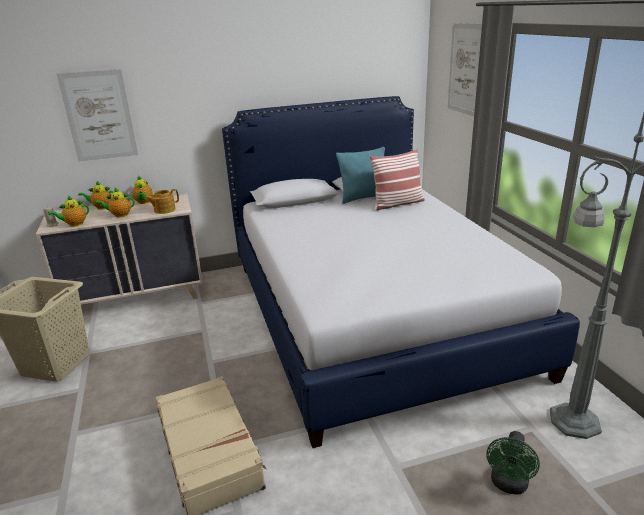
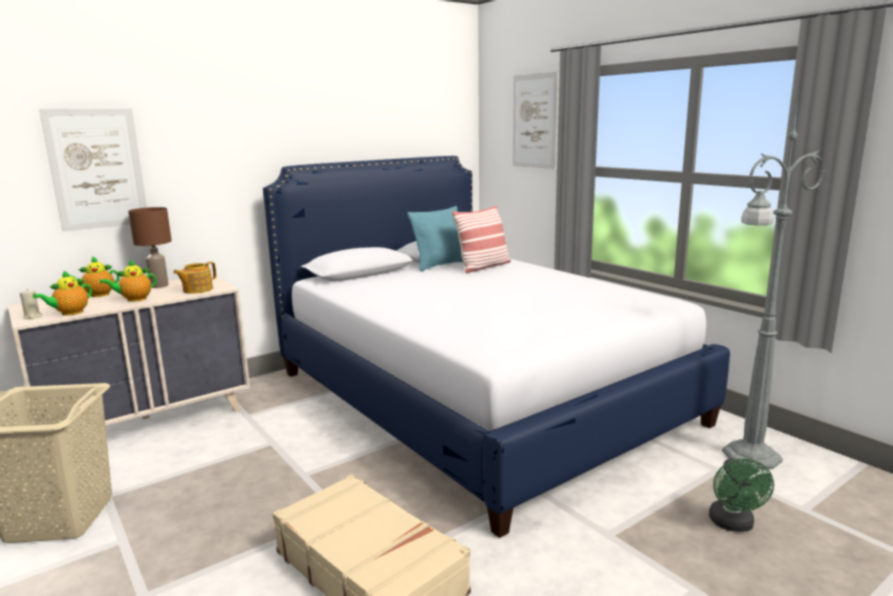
camera: 20 degrees left, 10 degrees down
(144, 202) = (158, 285): teapot -> brown table lamp

